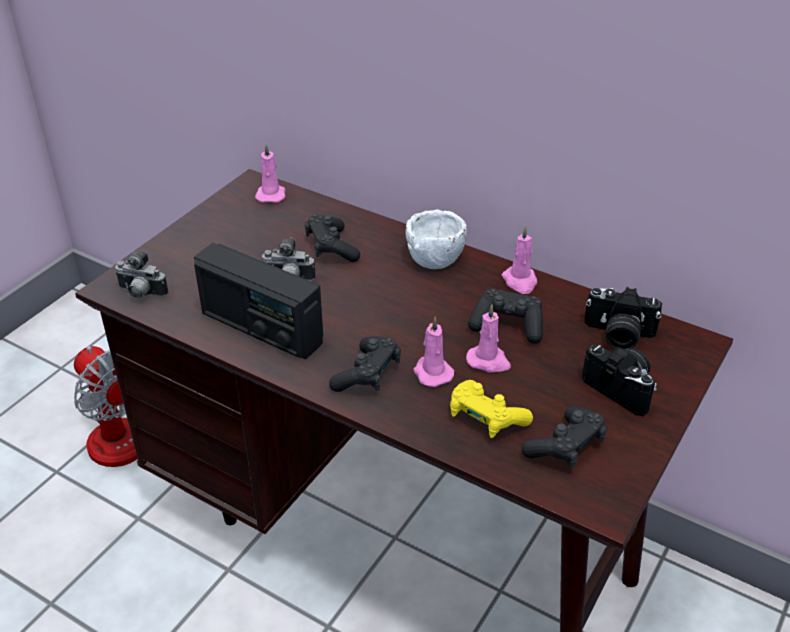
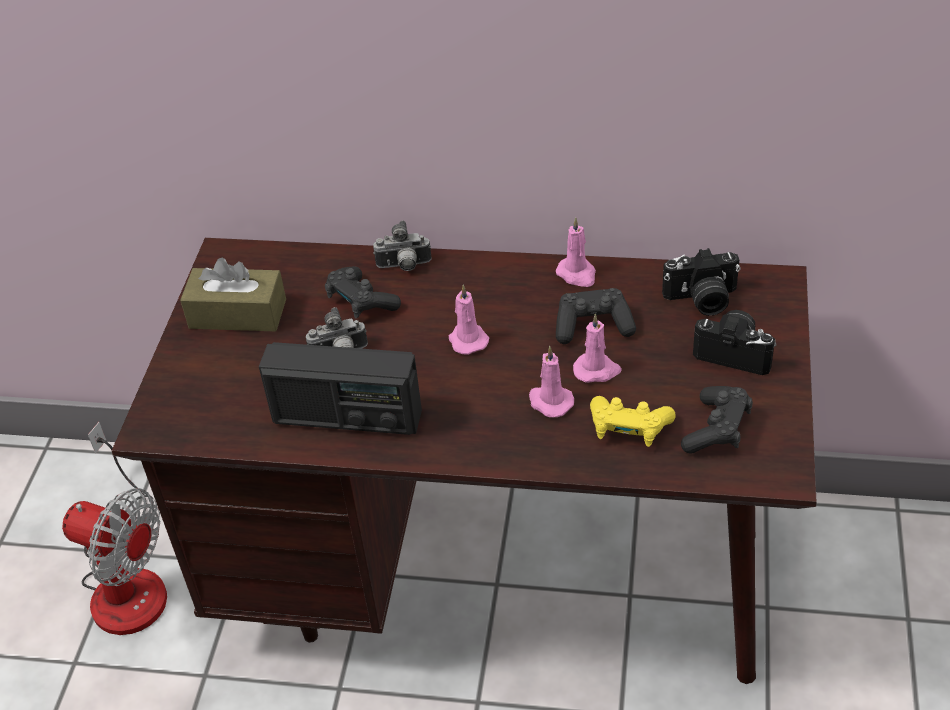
camera: 20 degrees left, 5 degrees up
(141, 294) = (189, 425): camera -> camera (404, 266)
(234, 227) = (237, 314): none -> brown tissue box
(271, 194) = (252, 261): pink candle -> pink candle (467, 339)
(367, 375) = (488, 427): black game controller -> none
(435, 258) = (477, 277): white bowl -> none

